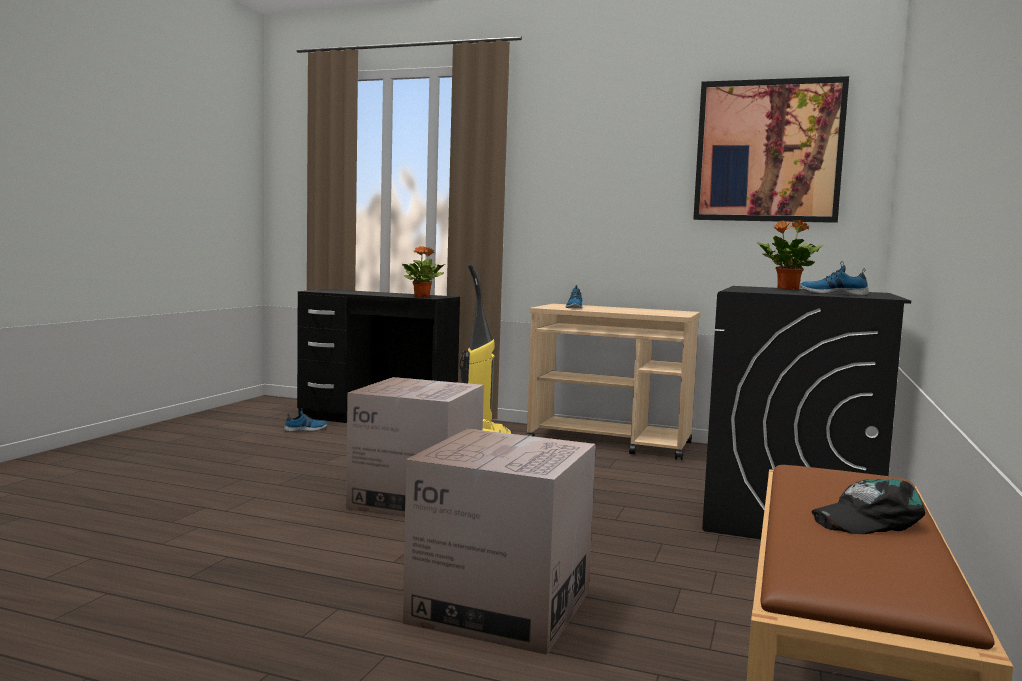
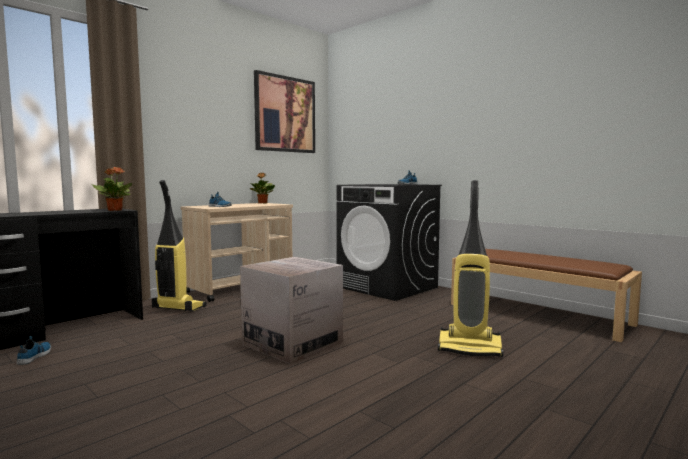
camera: 65 degrees left, 0 degrees up
(500, 606) = (470, 348): cardboard box -> vacuum cleaner
(787, 289) = (370, 184): potted plant -> potted plant (262, 203)
(867, 520) = (542, 257): black cap -> none

